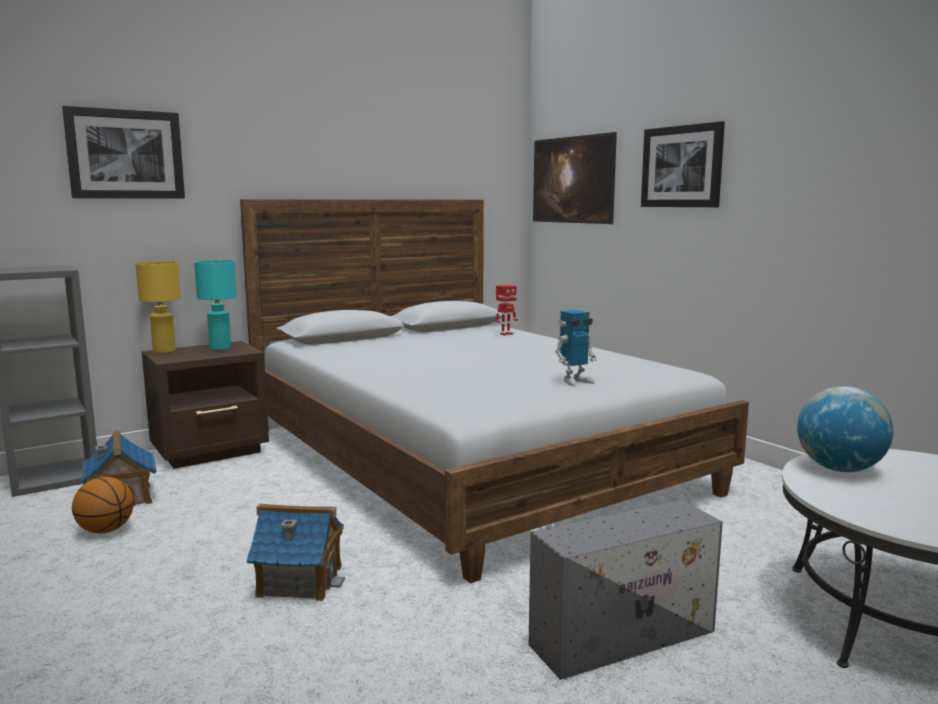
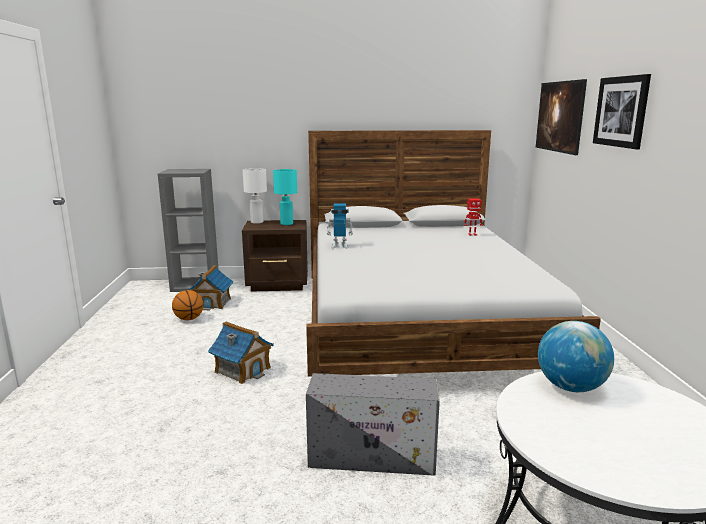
camera: 30 degrees right, 5 degrees up
(126, 154) = (242, 104): picture -> none
(164, 351) = (257, 222): yellow table lamp -> white table lamp
(575, 381) = (450, 279): toy robot -> toy robot (340, 246)

